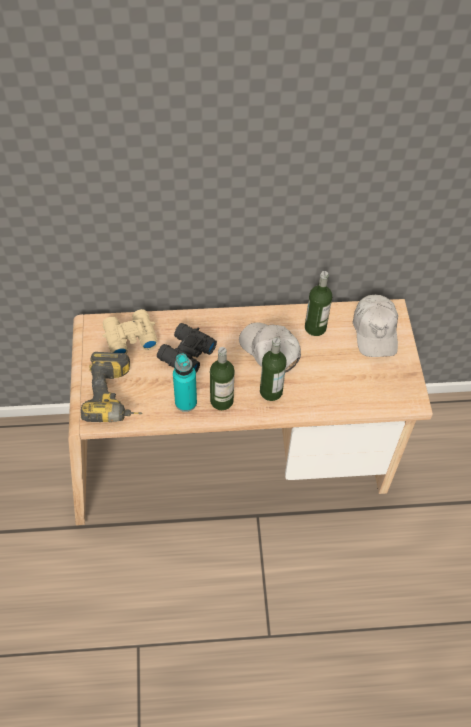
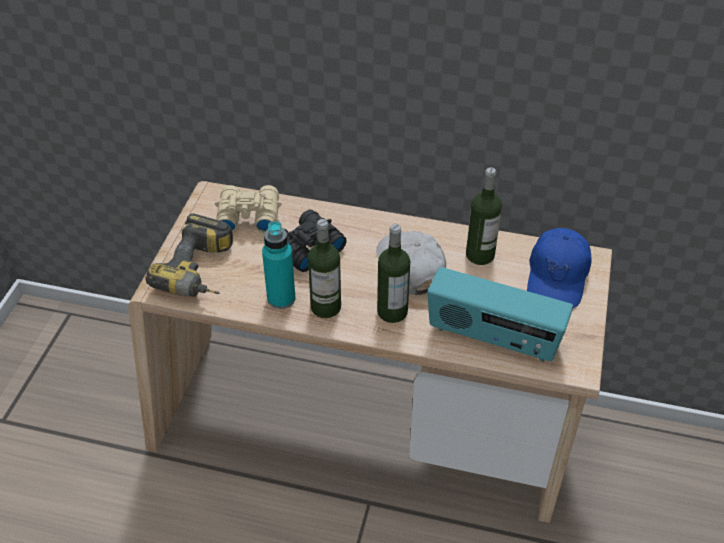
camera: 20 degrees right, 10 degrees down
(349, 393) = (493, 338): none -> radio
(375, 331) = (557, 276): white cap -> blue cap

